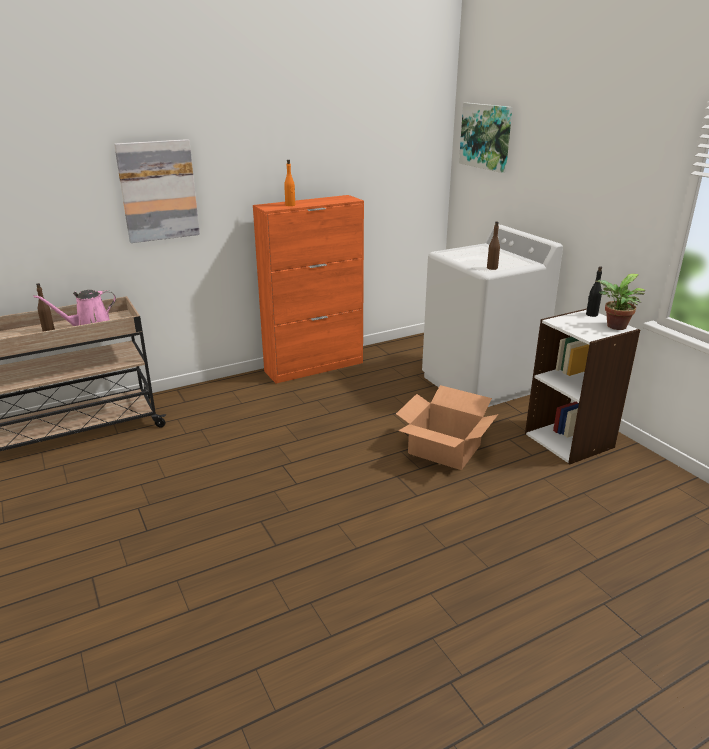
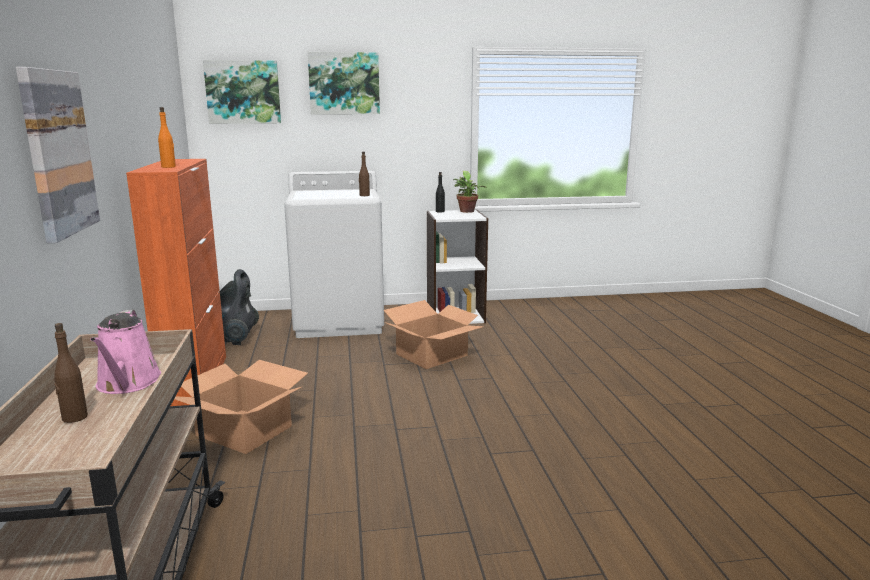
camera: 70 degrees left, 10 degrees down
(253, 406) = (244, 430): none -> cardboard box
(399, 355) = (235, 338): none -> vacuum cleaner
(560, 138) = (344, 83): none -> picture

